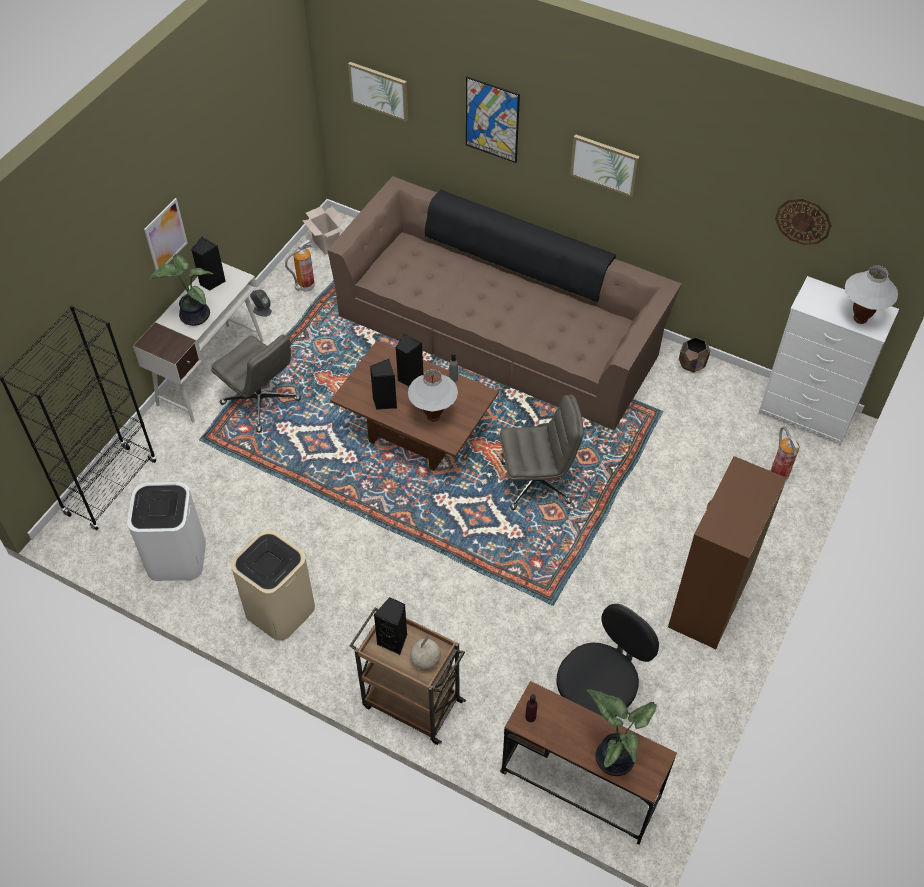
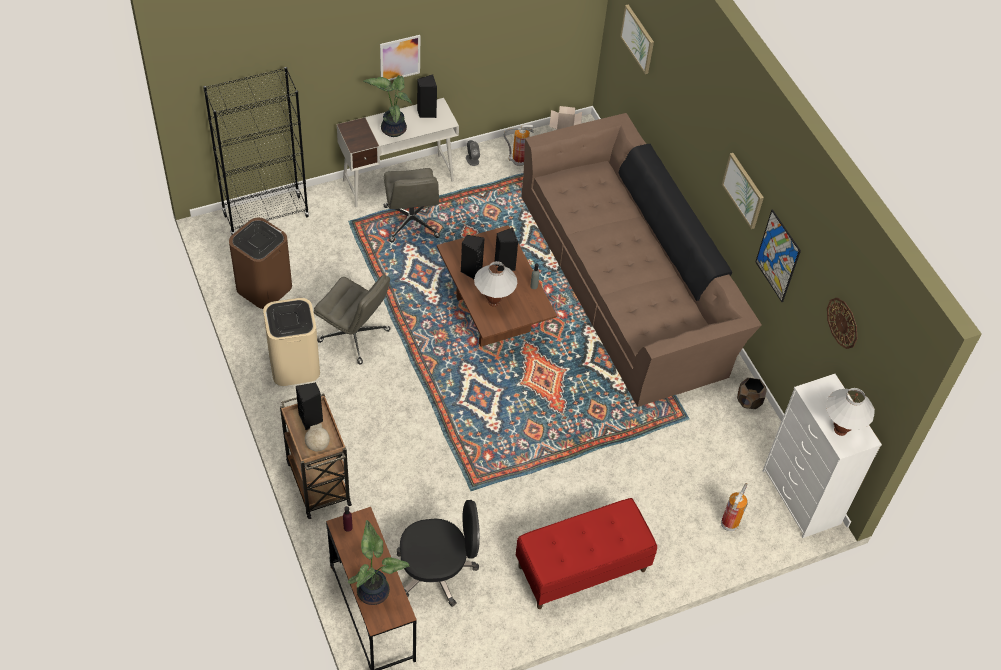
camera: 35 degrees right, 0 degrees up
(176, 557) = (264, 287): white trash can -> brown trash can
(492, 120) = (691, 107): picture -> picture (778, 256)
(537, 482) = (544, 403): grey office chair -> grey office chair (355, 336)
(709, 601) = (582, 569): brown dresser -> red bench

